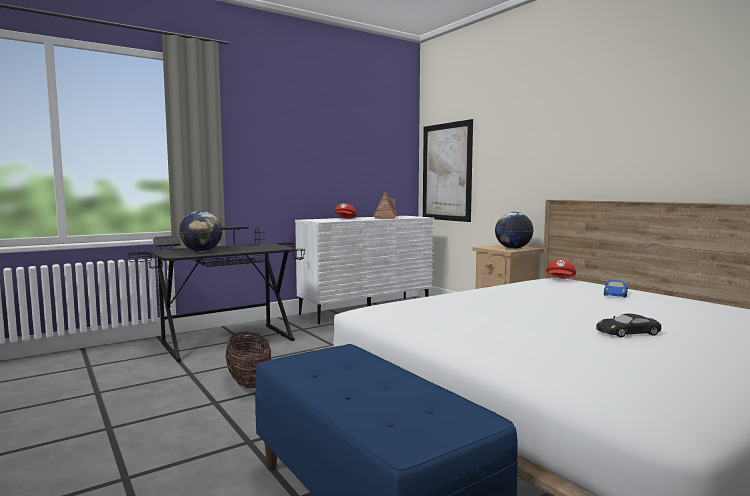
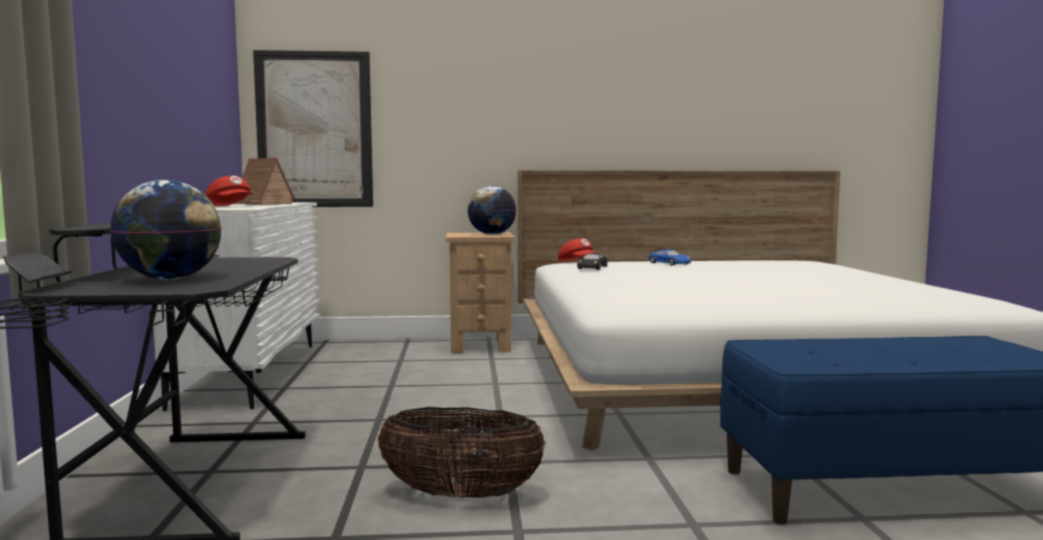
camera: 60 degrees left, 0 degrees up
(628, 332) = (811, 279): black toy car -> black toy car (592, 267)

